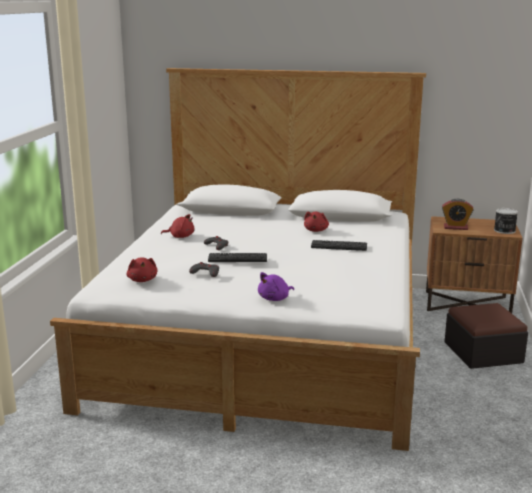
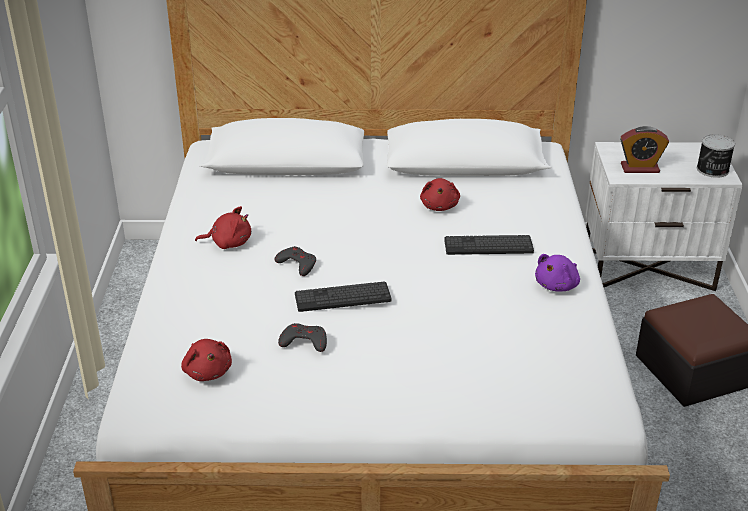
camera: 10 degrees left, 15 degrees up
(275, 299) = (432, 393): purple plush toy -> purple plush toy (557, 285)
(467, 303) = (648, 268): brown nightstand -> white nightstand

